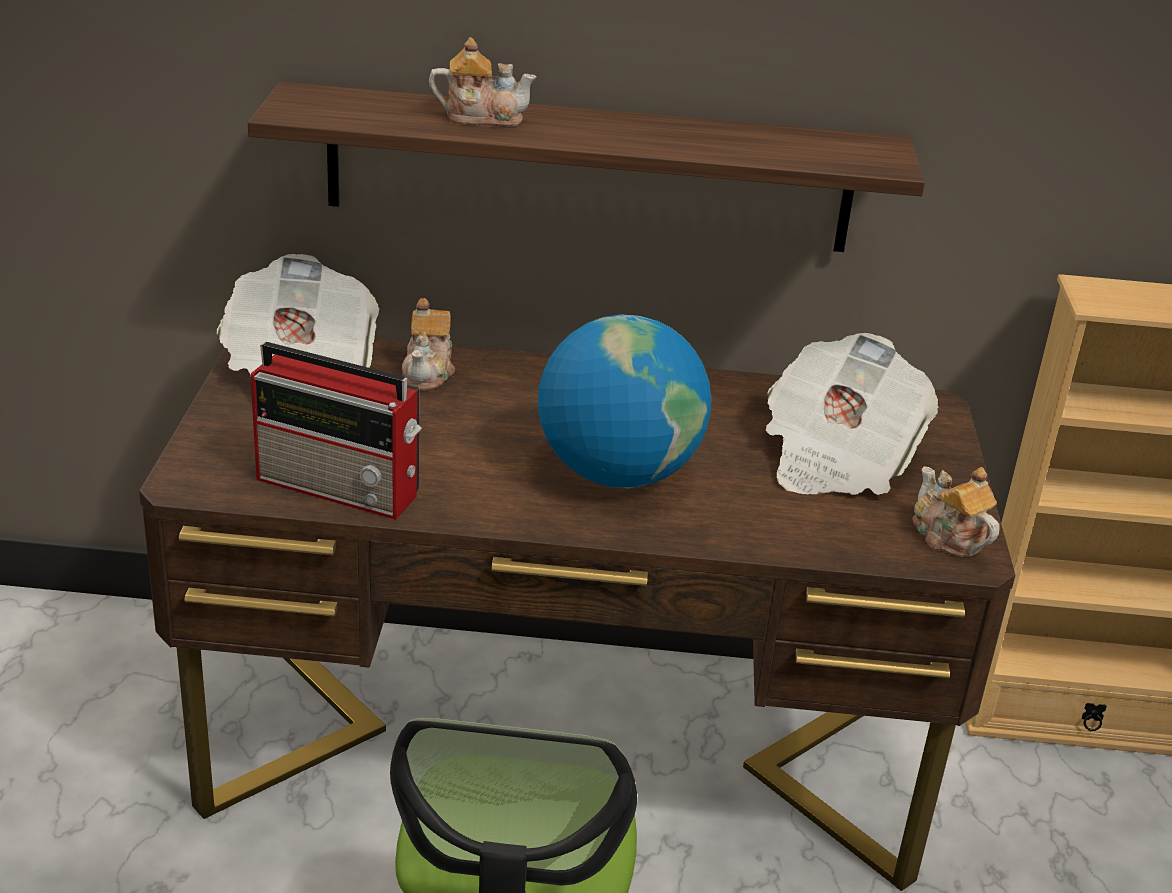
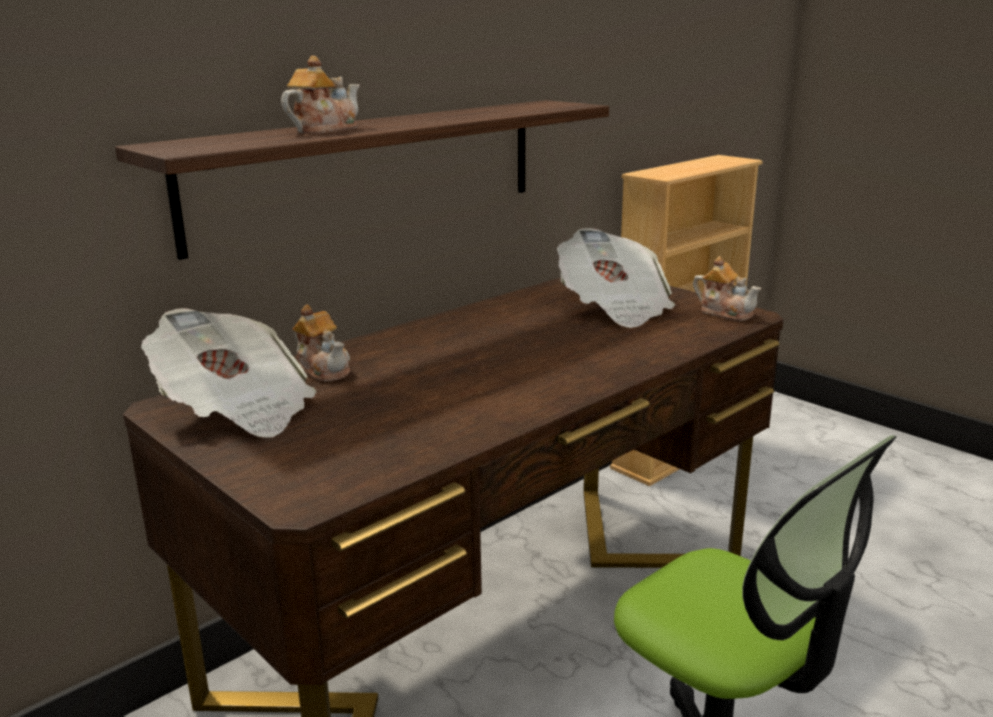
camera: 45 degrees left, 10 degrees down
(341, 488) = (416, 444): radio -> none
(617, 474) = (543, 360): globe -> none
(947, 537) = (725, 312): teapot -> teapot turned 150 degrees counterclockwise

